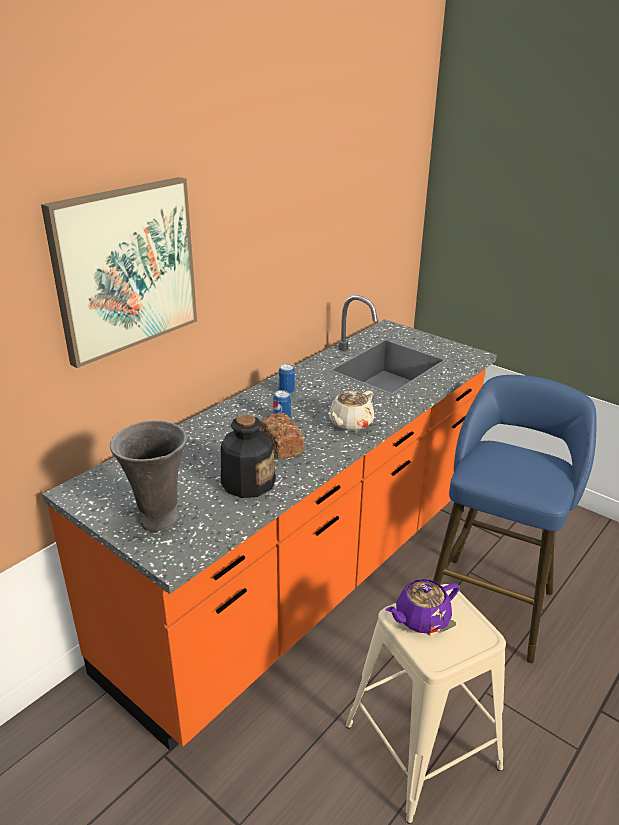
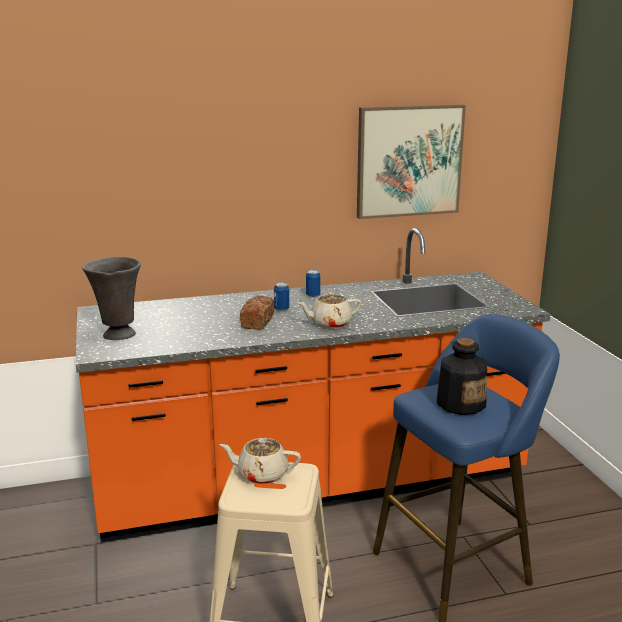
camera: 35 degrees right, 10 degrees down
(125, 269) = (170, 155): picture -> picture (409, 161)
(247, 482) = (201, 334): bottle -> bottle (460, 403)
(421, 618) = (261, 474): purple teapot -> beige teapot

